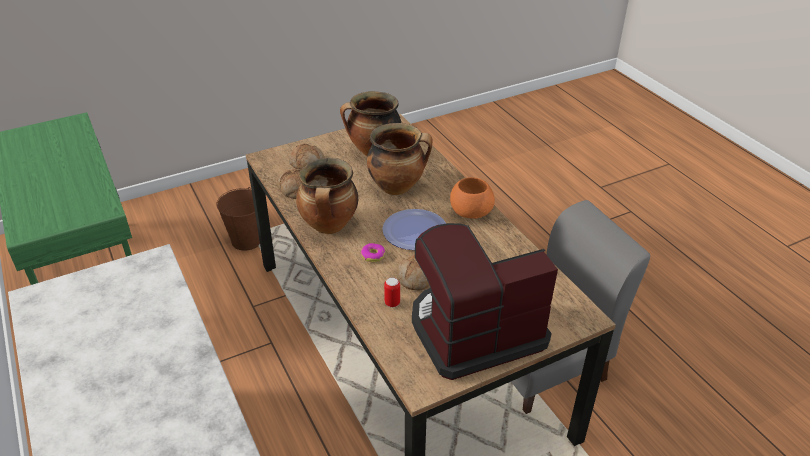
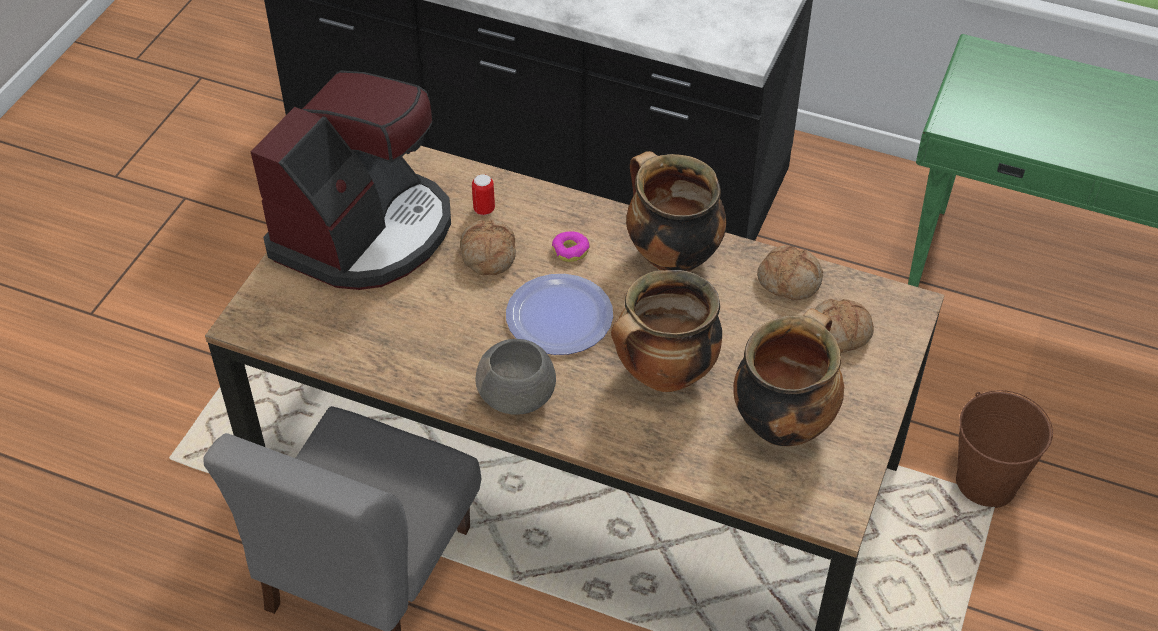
camera: 140 degrees right, 10 degrees up
(470, 211) = (518, 396): orange bowl -> grey bowl

